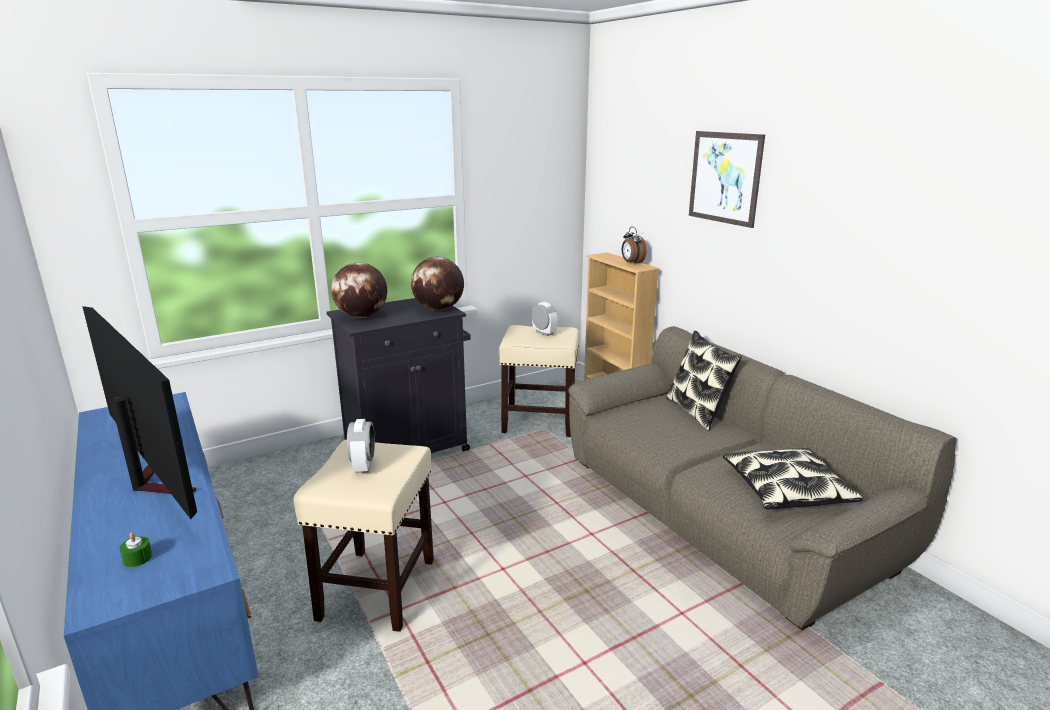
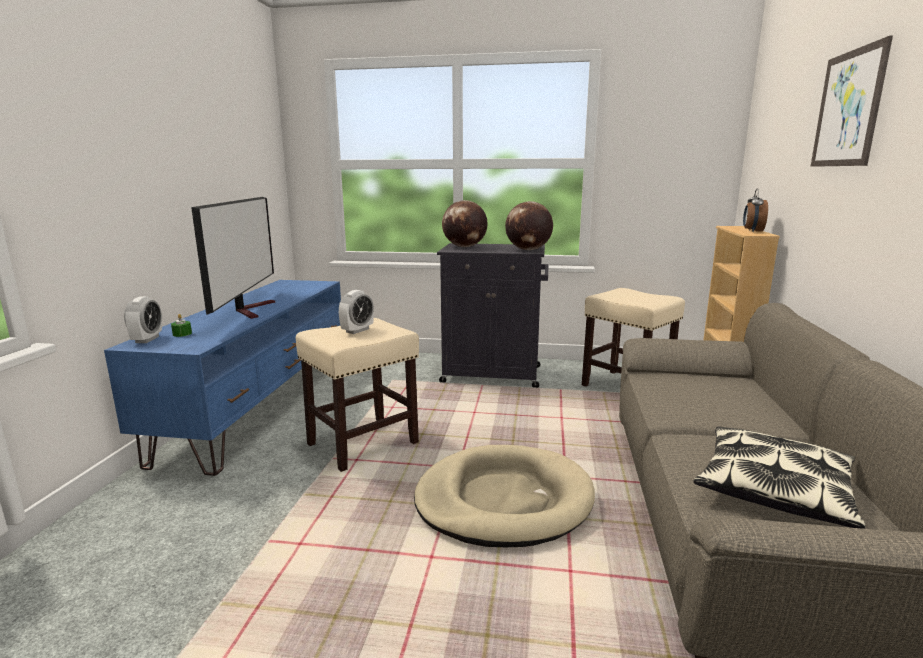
camera: 40 degrees right, 5 degrees down
(544, 333) = (642, 296): alarm clock -> alarm clock (147, 339)
(573, 581) = (503, 500): none -> beige dog bed
(697, 412) = (762, 398): pillow -> none

